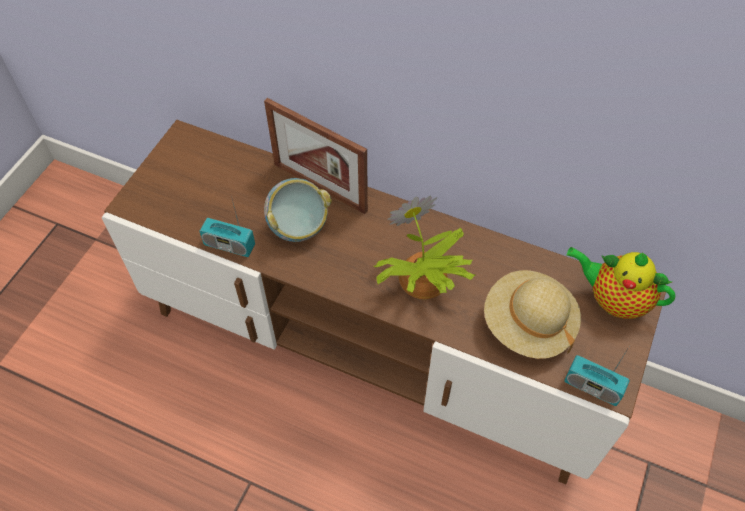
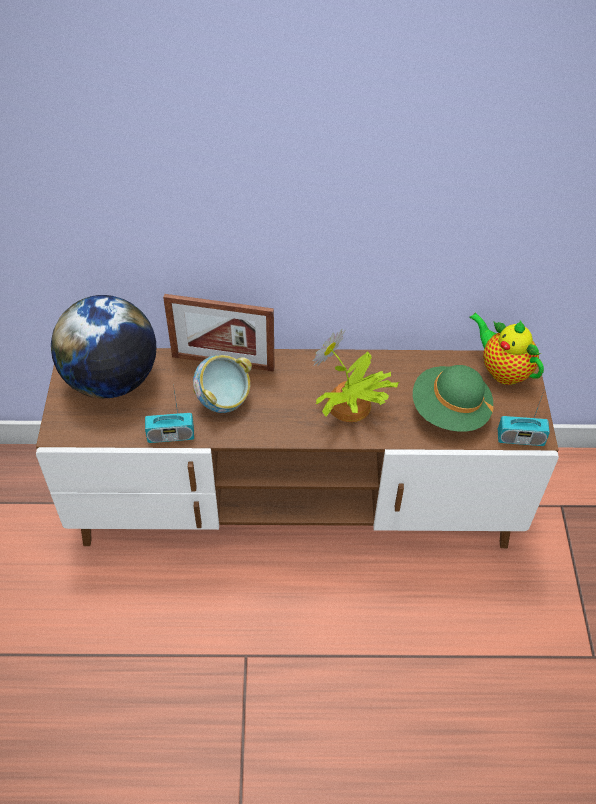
camera: 25 degrees left, 5 degrees down
(206, 169) = (112, 380): none -> globe
(528, 325) = (449, 411): beige hat -> green hat
(613, 300) = (502, 370): teapot -> teapot turned 45 degrees clockwise

